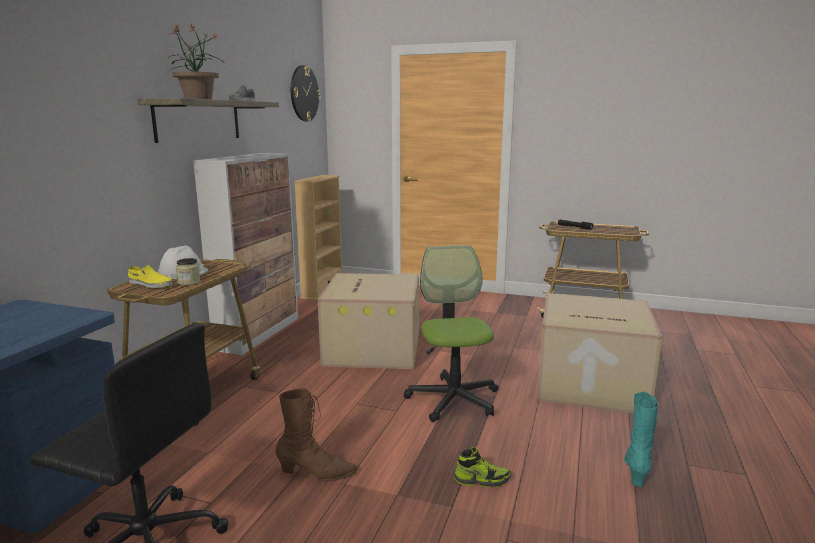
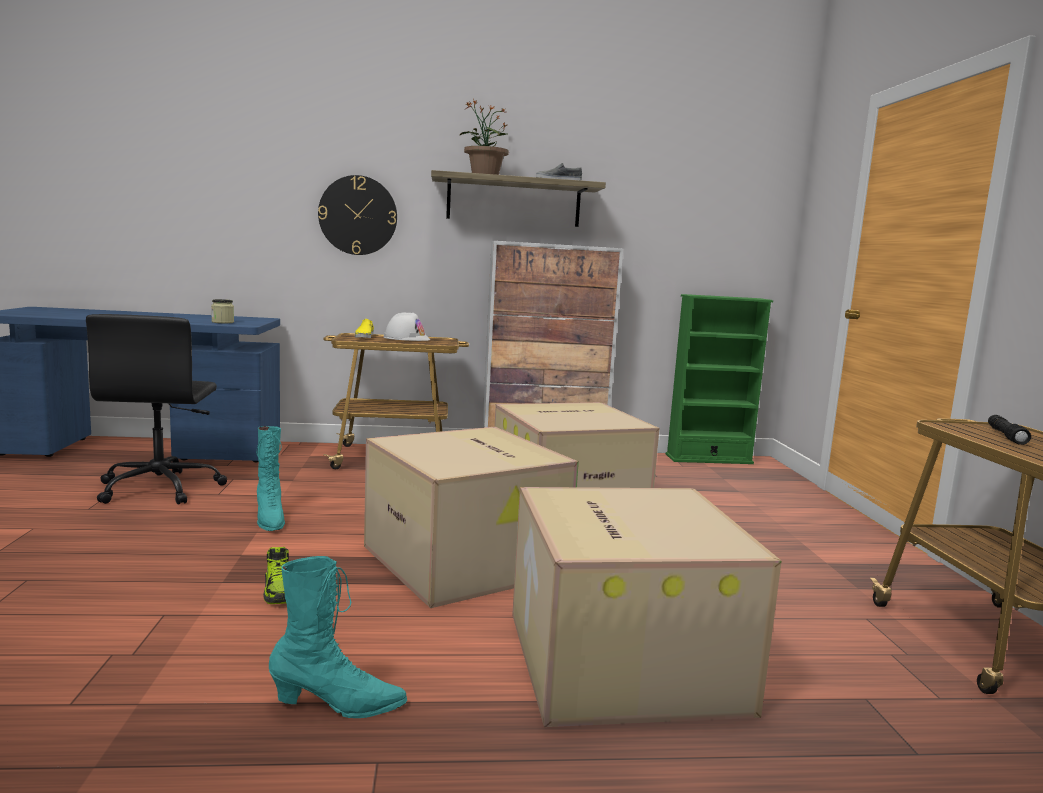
camera: 65 degrees right, 5 degrees down
(189, 282) = (378, 340): jar -> jar (222, 322)
(304, 93) = (740, 181): wall clock -> wall clock (358, 215)
(317, 474) = (270, 519): brown boot -> turquoise boot
(322, 291) = (708, 459): beige bookcase -> green bookcase
(453, 399) = (467, 560): office chair -> cardboard box

